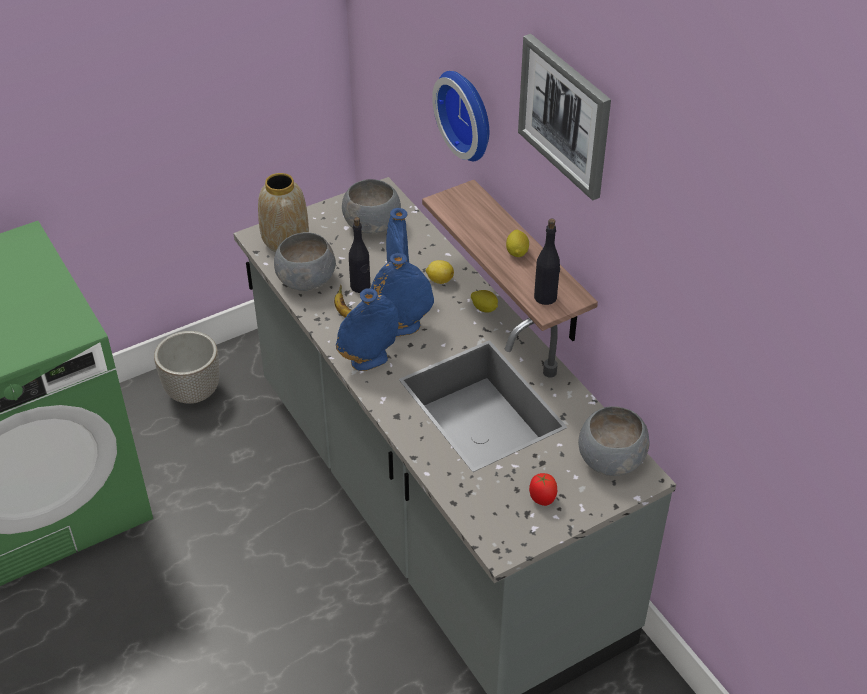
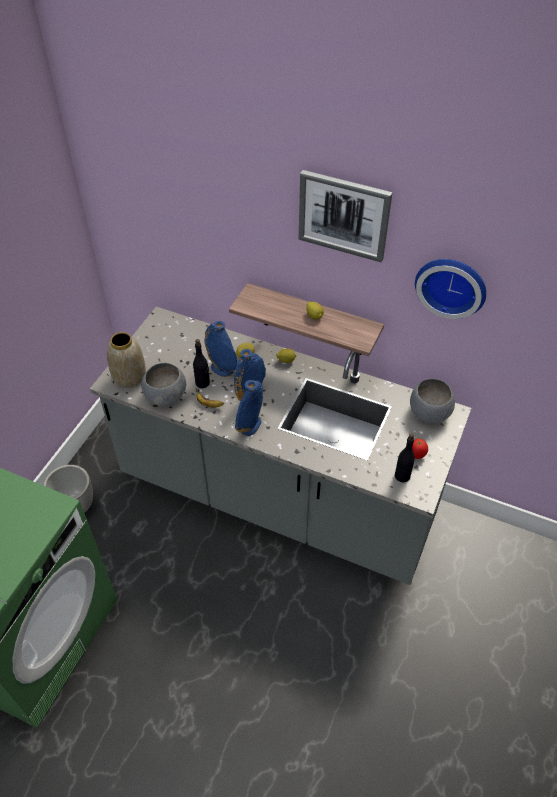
camera: 35 degrees left, 5 degrees up
(373, 225) = (175, 341): grey bowl -> none
(468, 113) = (237, 241): wall clock -> wall clock (451, 285)
(545, 297) = (355, 335): black bottle -> black bottle (402, 476)

